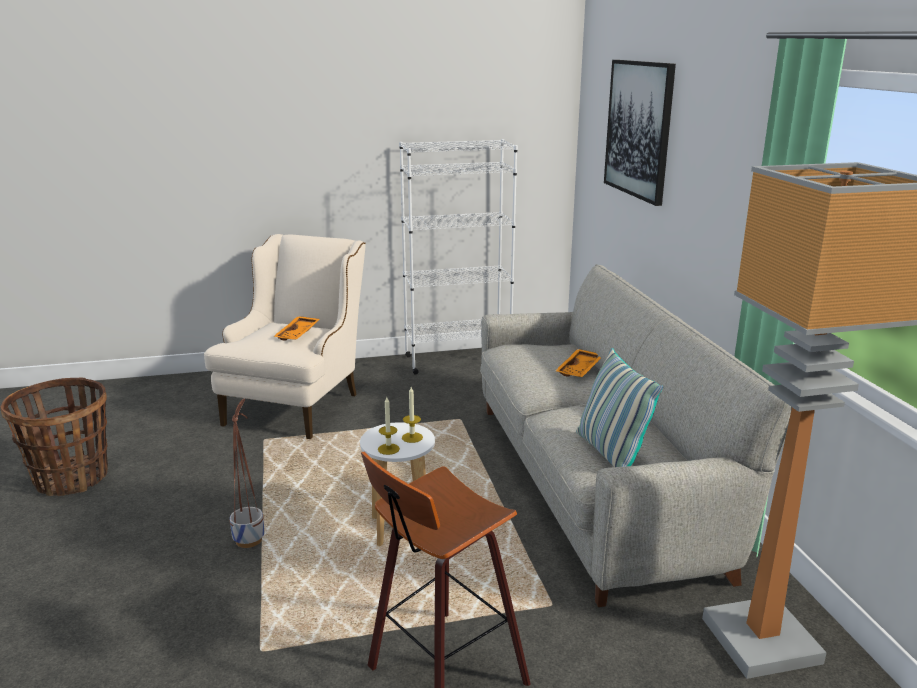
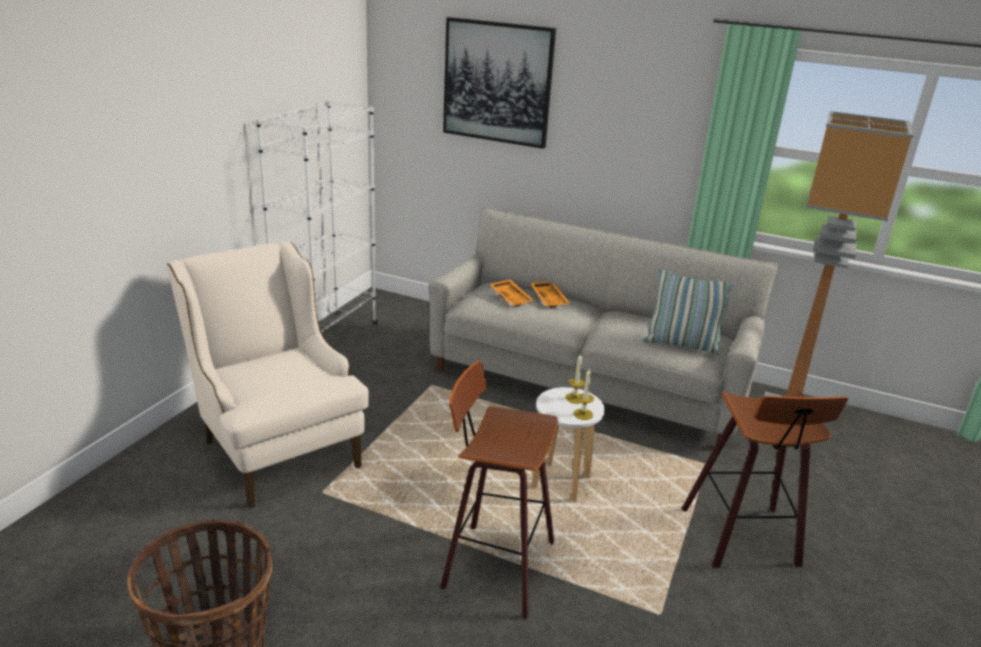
camera: 55 degrees left, 5 degrees up
(249, 539) = (494, 566): planter -> stool
(298, 334) = (300, 365): orange tray -> orange tray (511, 298)

